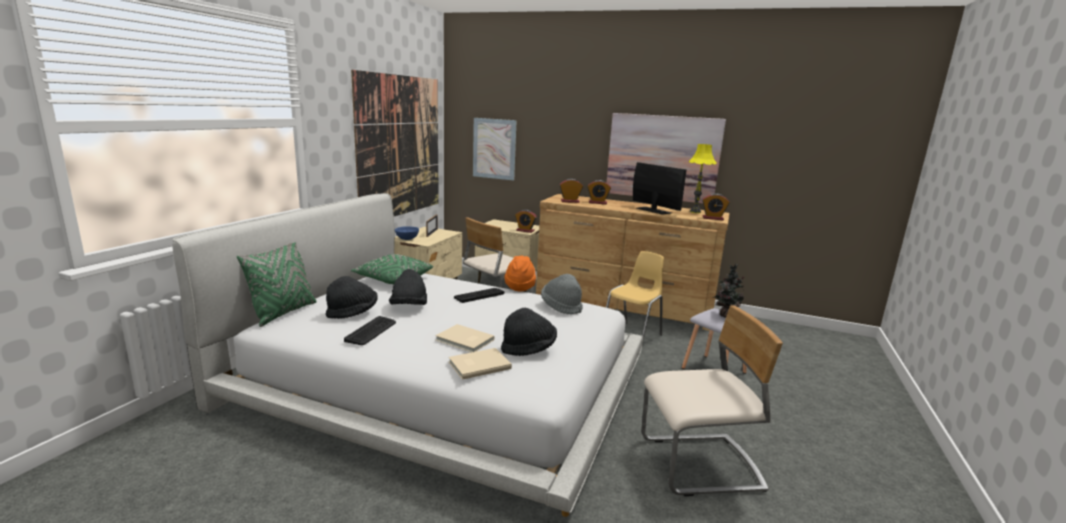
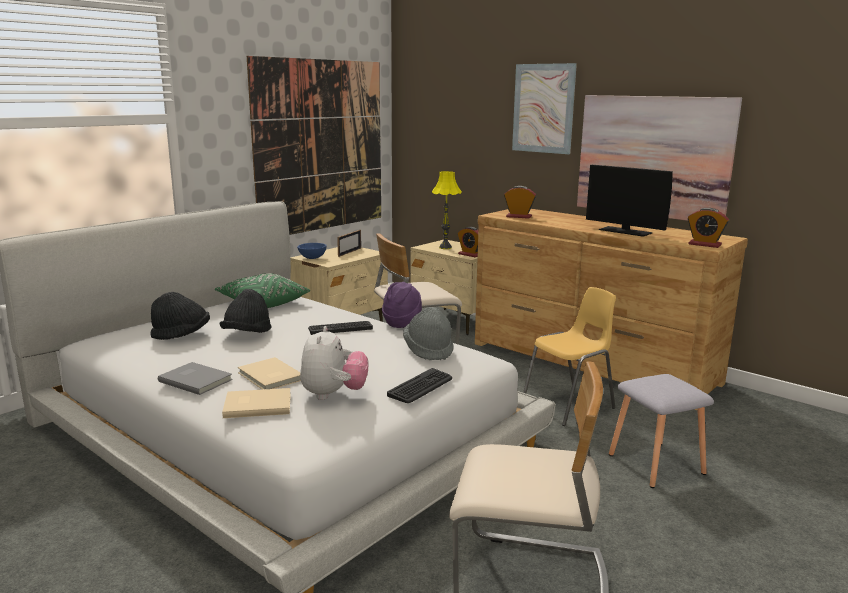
camera: 20 degrees right, 0 degrees up
(283, 313) = (118, 329): green pillow -> none
(371, 331) = (181, 356): keyboard -> keyboard (421, 387)
(405, 350) = (196, 380): none -> grey book
(494, 149) = (445, 148): picture -> picture (543, 108)
(520, 287) = (402, 322): orange hat -> purple hat
(528, 349) = (333, 394): black hat -> plush toy
(597, 203) = (556, 219): alarm clock -> none
(653, 210) = (625, 231): monitor -> monitor turned 150 degrees clockwise
(695, 212) = (690, 235): yellow table lamp -> yellow table lamp (445, 247)
(725, 315) = (670, 384): potted plant -> none

